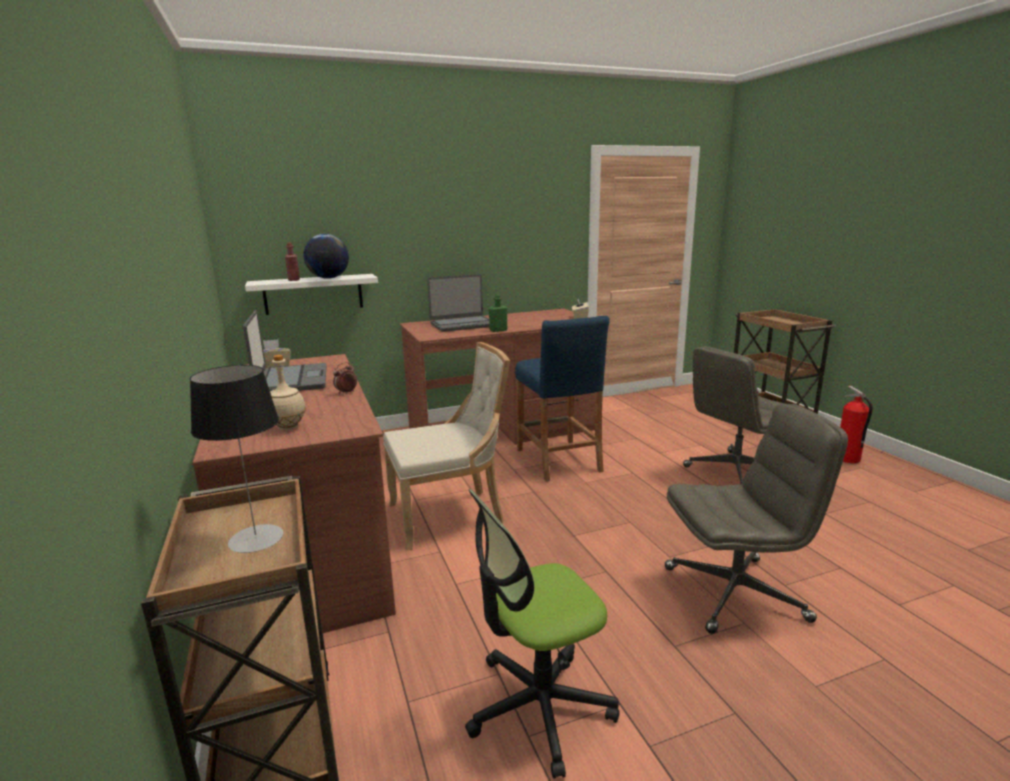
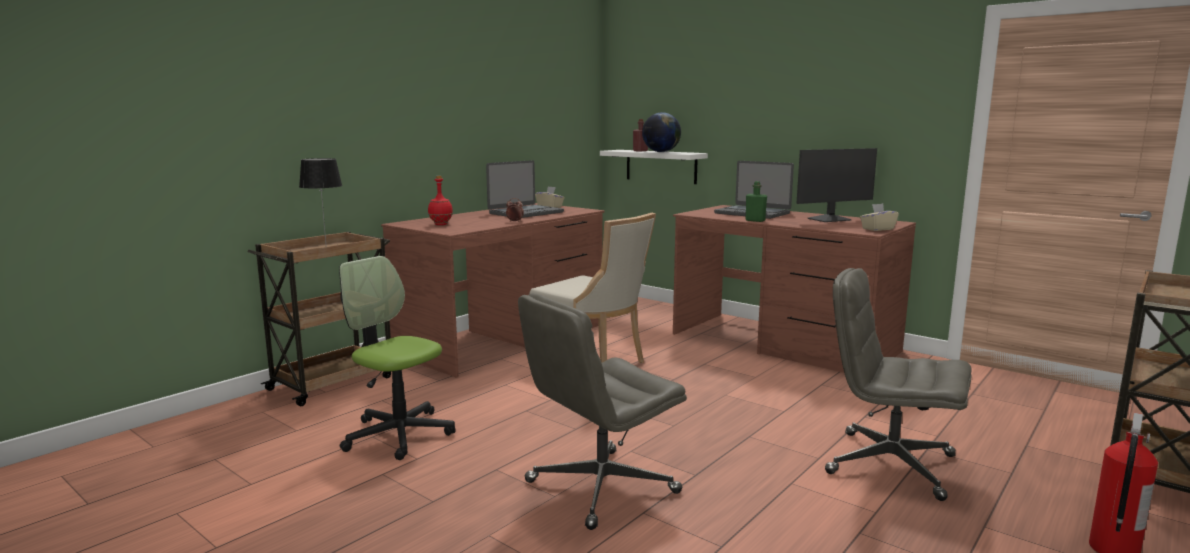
camera: 60 degrees right, 5 degrees down
(288, 428) = (440, 224): beige bottle -> red bottle
(525, 317) = (830, 219): none -> monitor
(558, 460) = (754, 375): blue stool -> none
(736, 593) = (600, 488): grey office chair -> grey office chair turned 90 degrees clockwise

